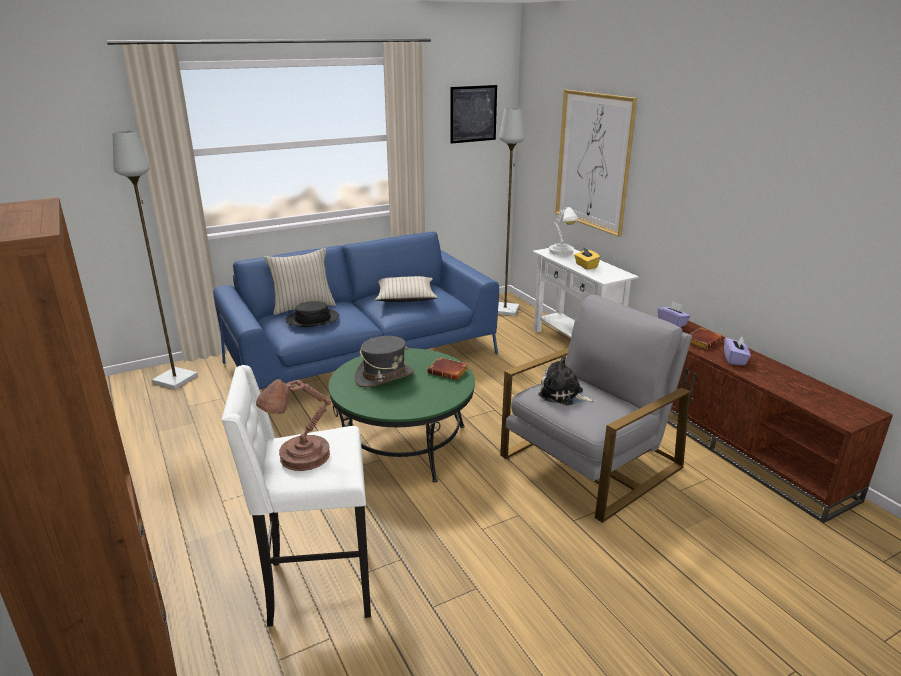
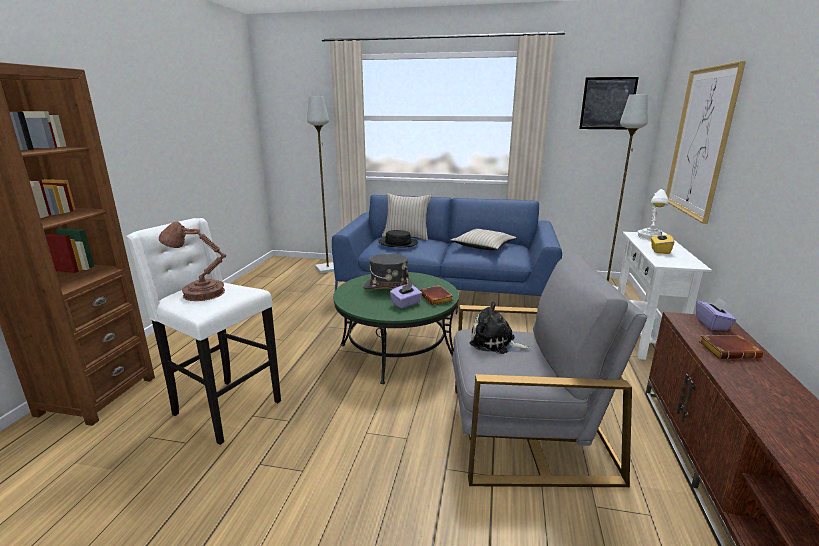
camera: 40 degrees right, 5 degrees down
(563, 395) = (495, 343): plush toy -> plush toy turned 45 degrees counterclockwise
(734, 359) = (750, 381): purple tissue box -> purple tissue box (406, 304)

